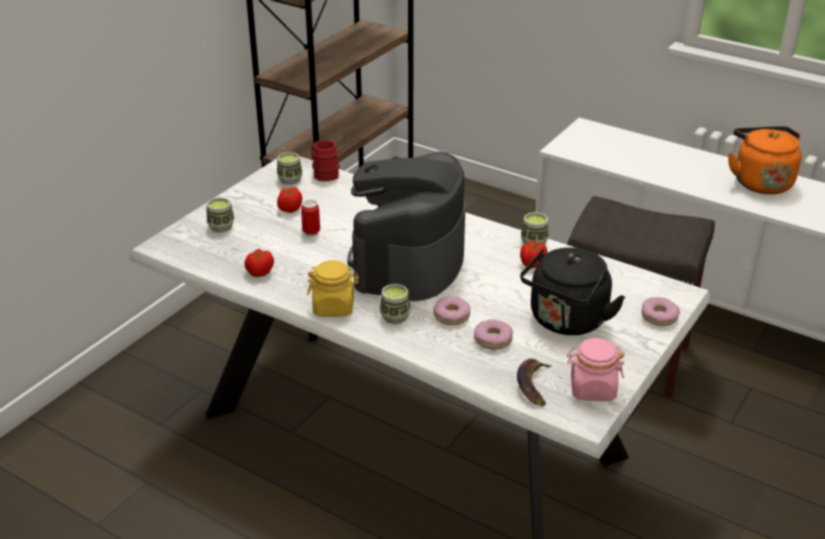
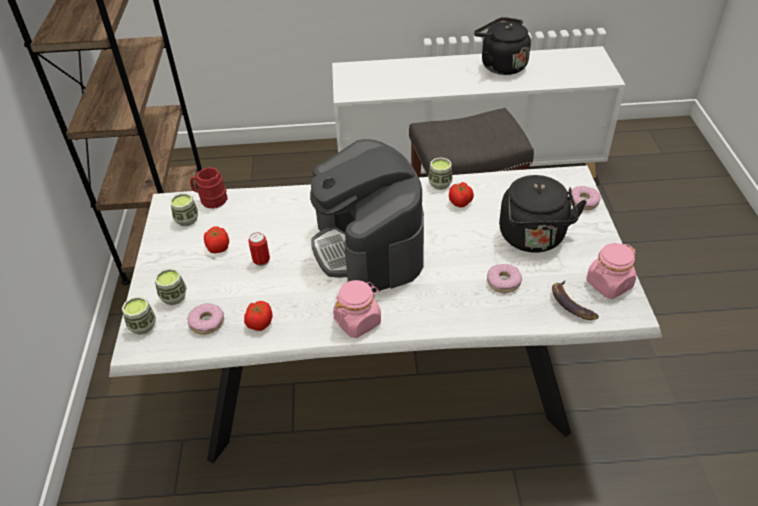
camera: 35 degrees left, 10 degrees up
(334, 307) = (358, 321): yellow jar -> pink jar
(395, 317) = (414, 303): cup -> cup (143, 325)
(451, 316) = (453, 278): donut -> donut (207, 323)
(760, 182) = (500, 65): orange kettle -> black kettle

